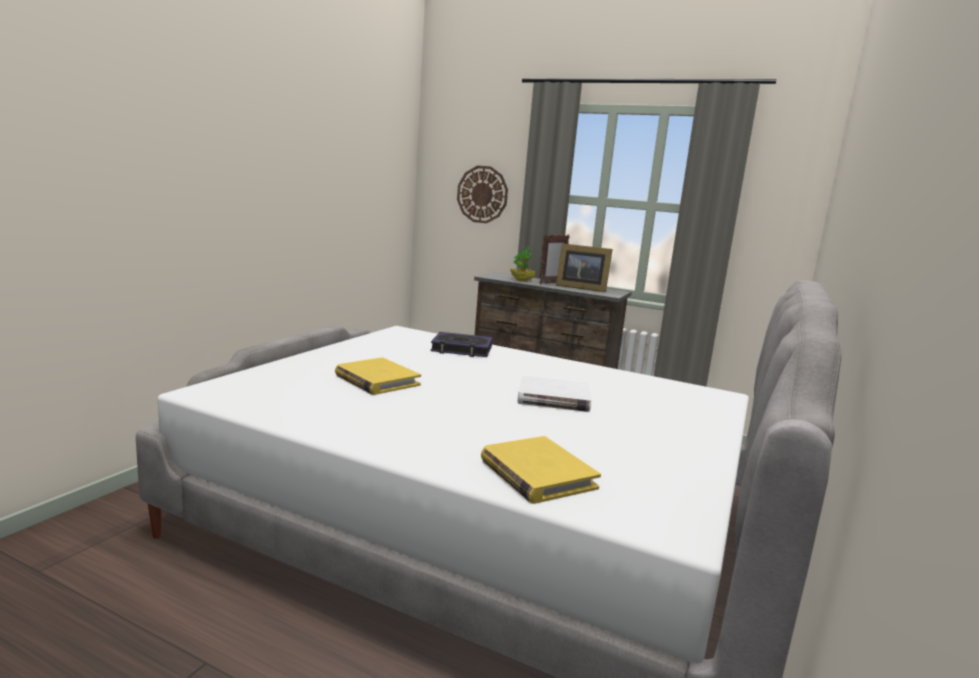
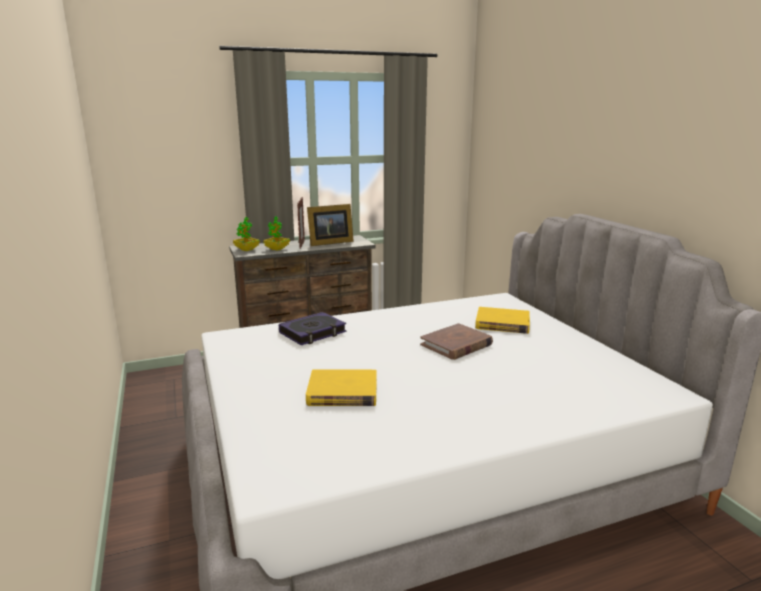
camera: 45 degrees left, 5 degrees up
(482, 194) = (185, 168): wall clock -> none
(498, 275) = (247, 249): none -> potted plant
(537, 474) = (576, 401): yellow book -> yellow book (502, 323)
(553, 398) = (456, 345): white book -> brown book

